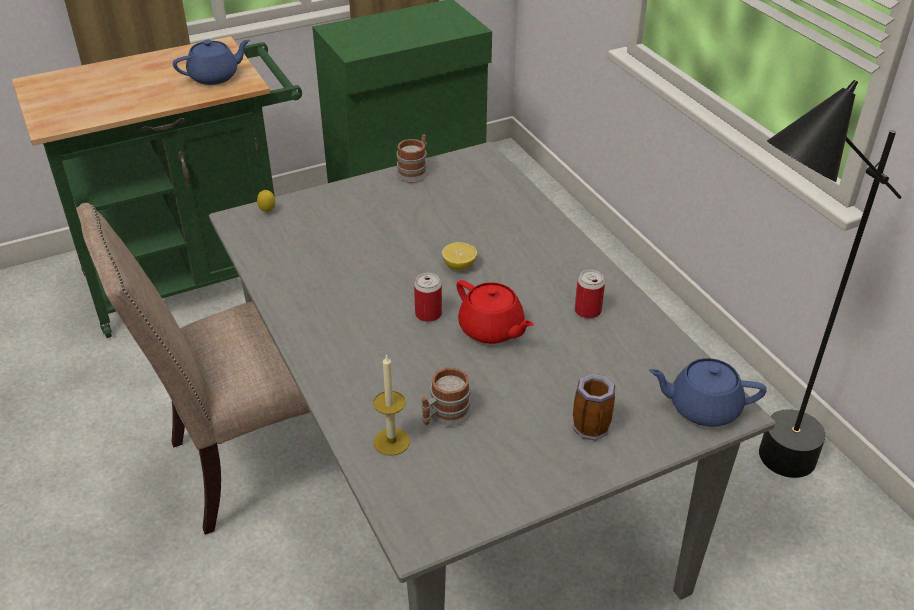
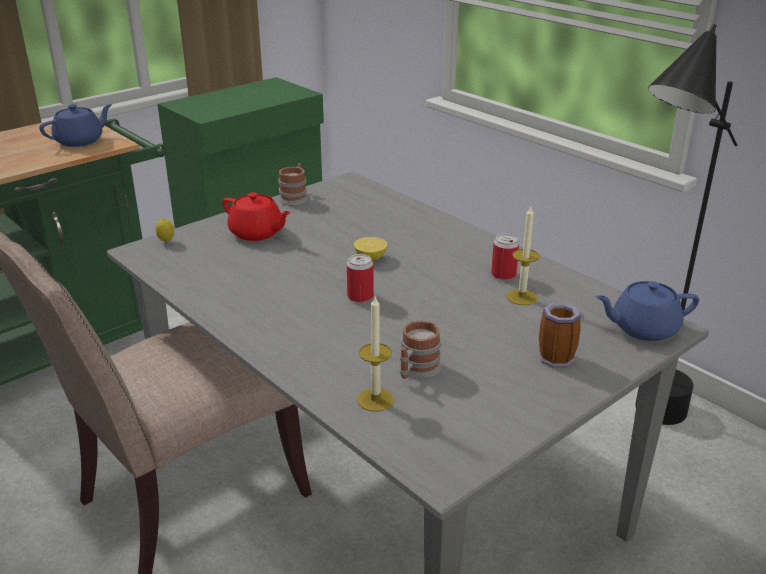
camera: 15 degrees left, 10 degrees down
(492, 330) = (425, 300): red teapot -> red teapot (257, 233)
(593, 343) = (521, 297): none -> candle

